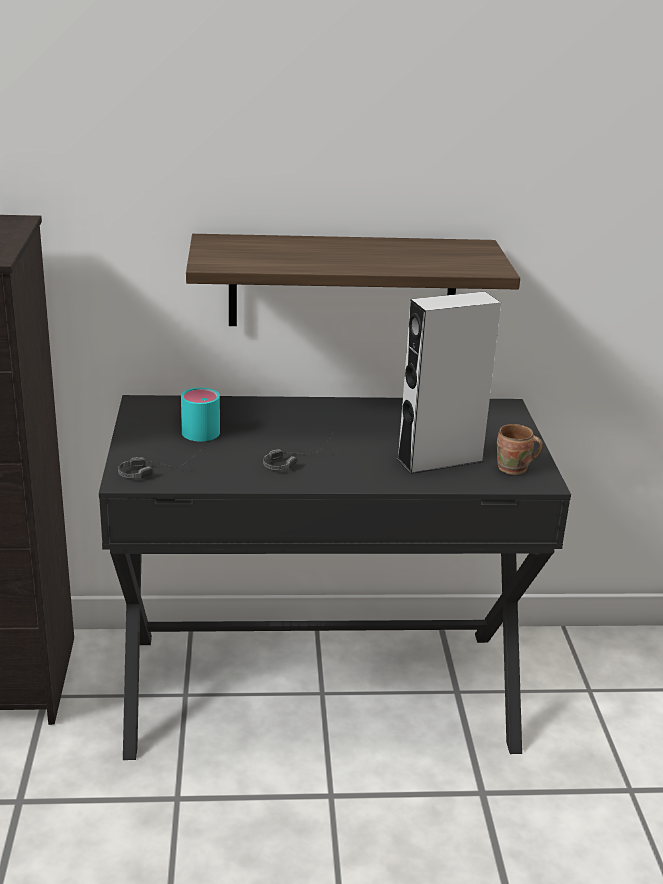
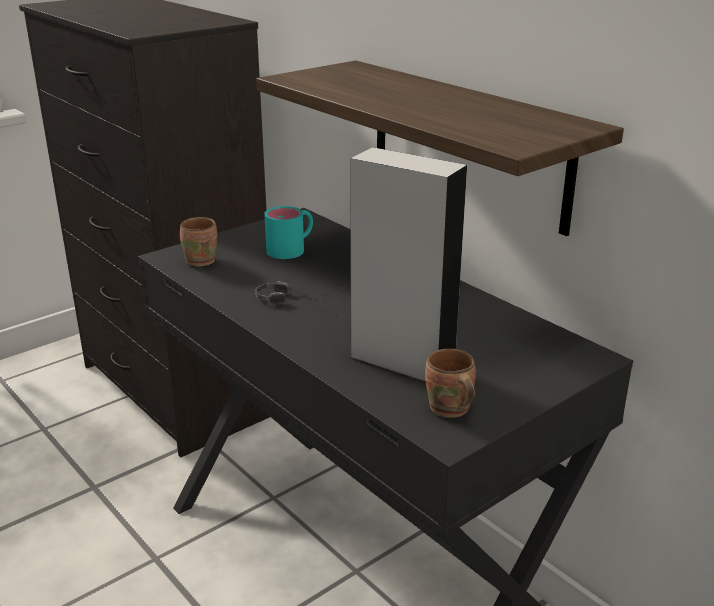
camera: 55 degrees right, 0 degrees up
(161, 469) = (203, 260): headphones -> brown mug

